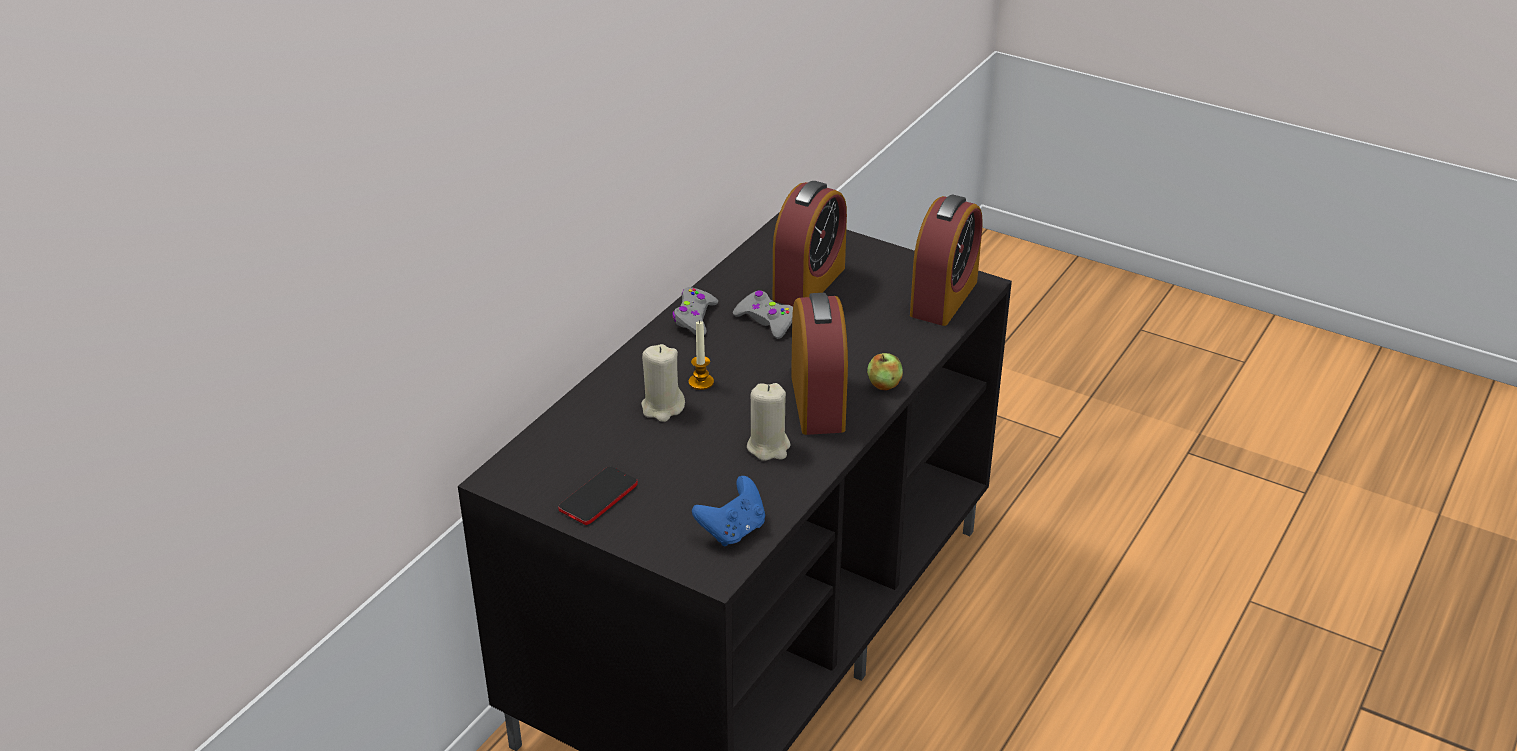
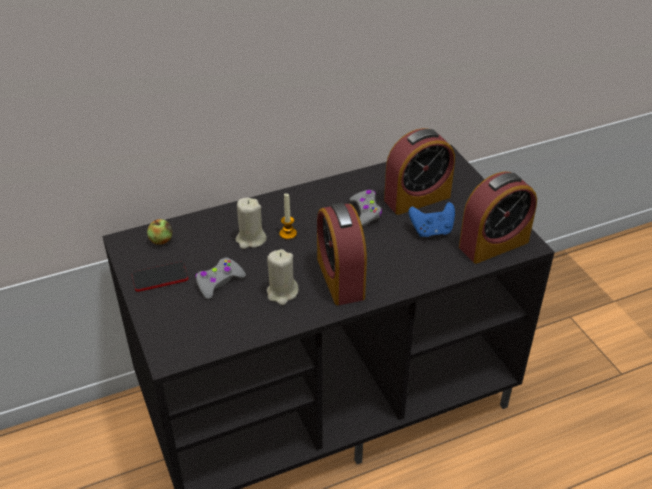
camera: 35 degrees right, 5 degrees up
(694, 318) = (327, 192): grey game controller -> grey game controller (219, 282)
(733, 530) = (206, 336): blue game controller -> blue game controller (431, 231)
(817, 403) = (340, 278): alarm clock -> alarm clock turned 135 degrees clockwise
(884, 384) = (393, 285): apple -> apple (161, 240)

